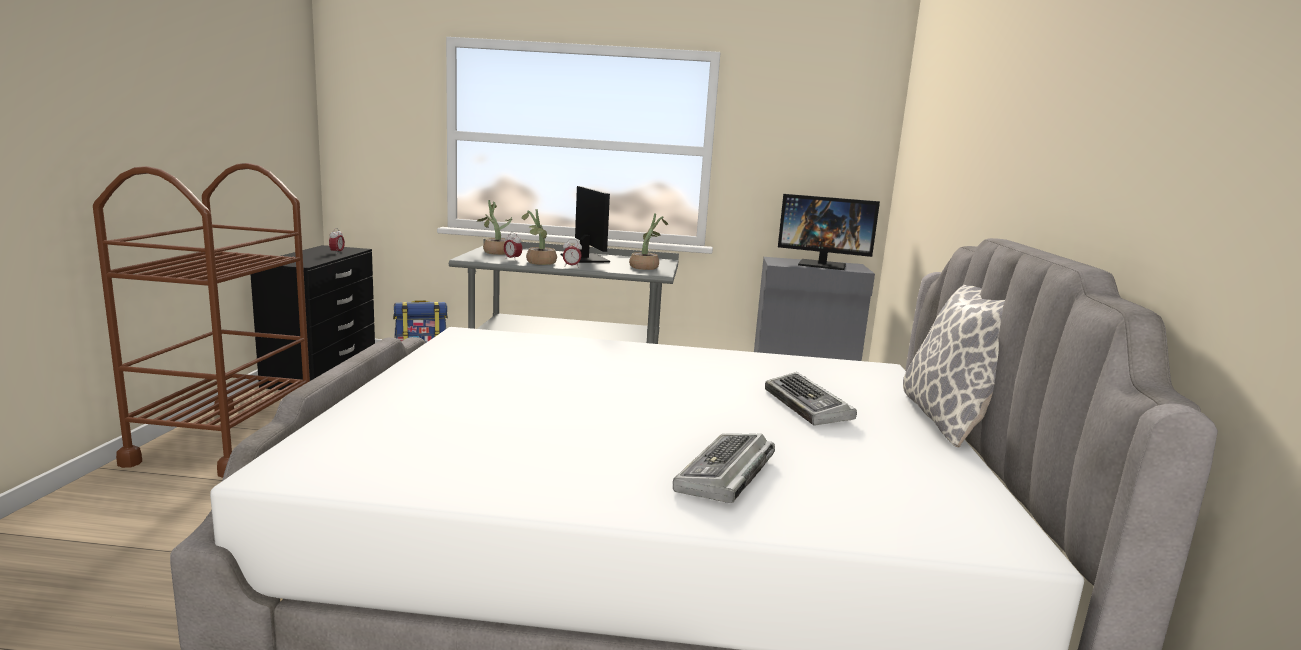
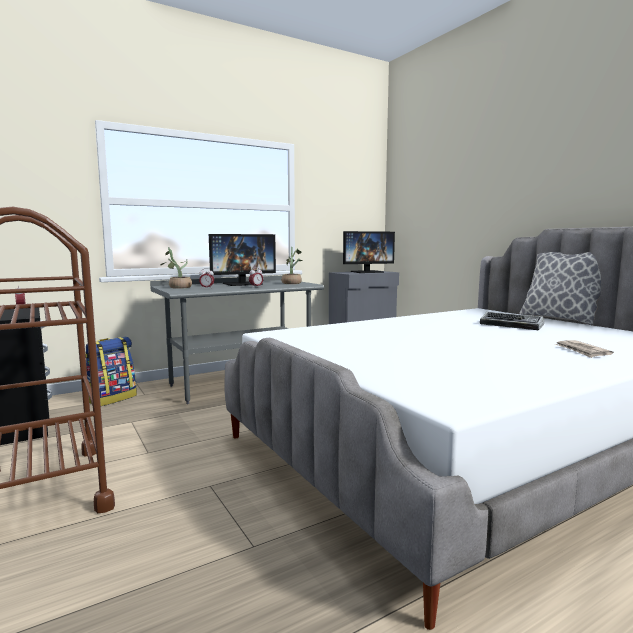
camera: 35 degrees left, 5 degrees down
(539, 263) = (230, 288): potted plant -> none
(584, 258) = (243, 284): monitor -> monitor turned 120 degrees clockwise
(725, 475) = (582, 351): keyboard -> newspaper

